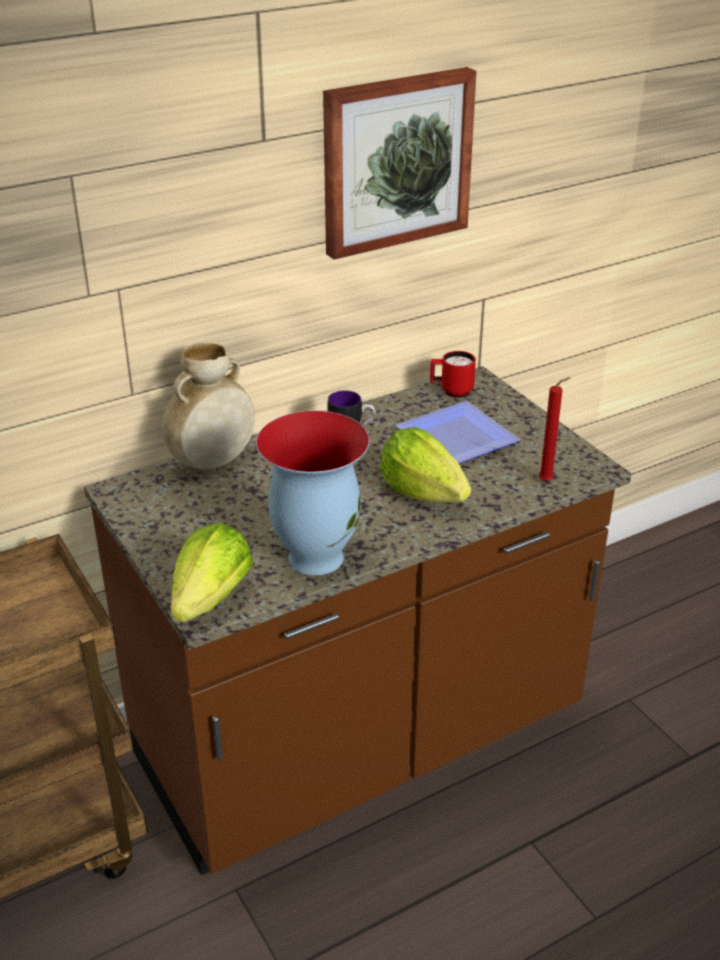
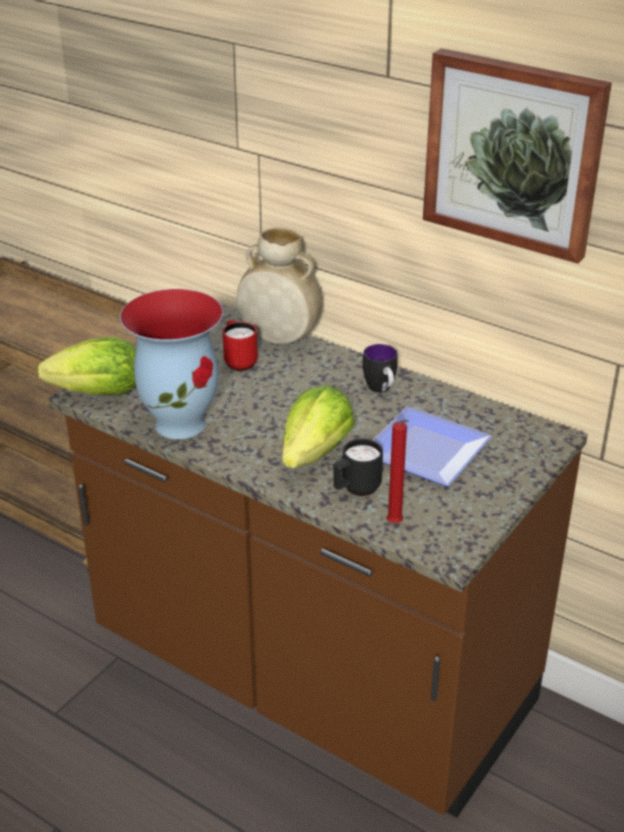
camera: 65 degrees right, 0 degrees up
(451, 391) = (512, 426): red mug -> red mug (239, 361)
(488, 486) = (356, 489): none -> black mug

